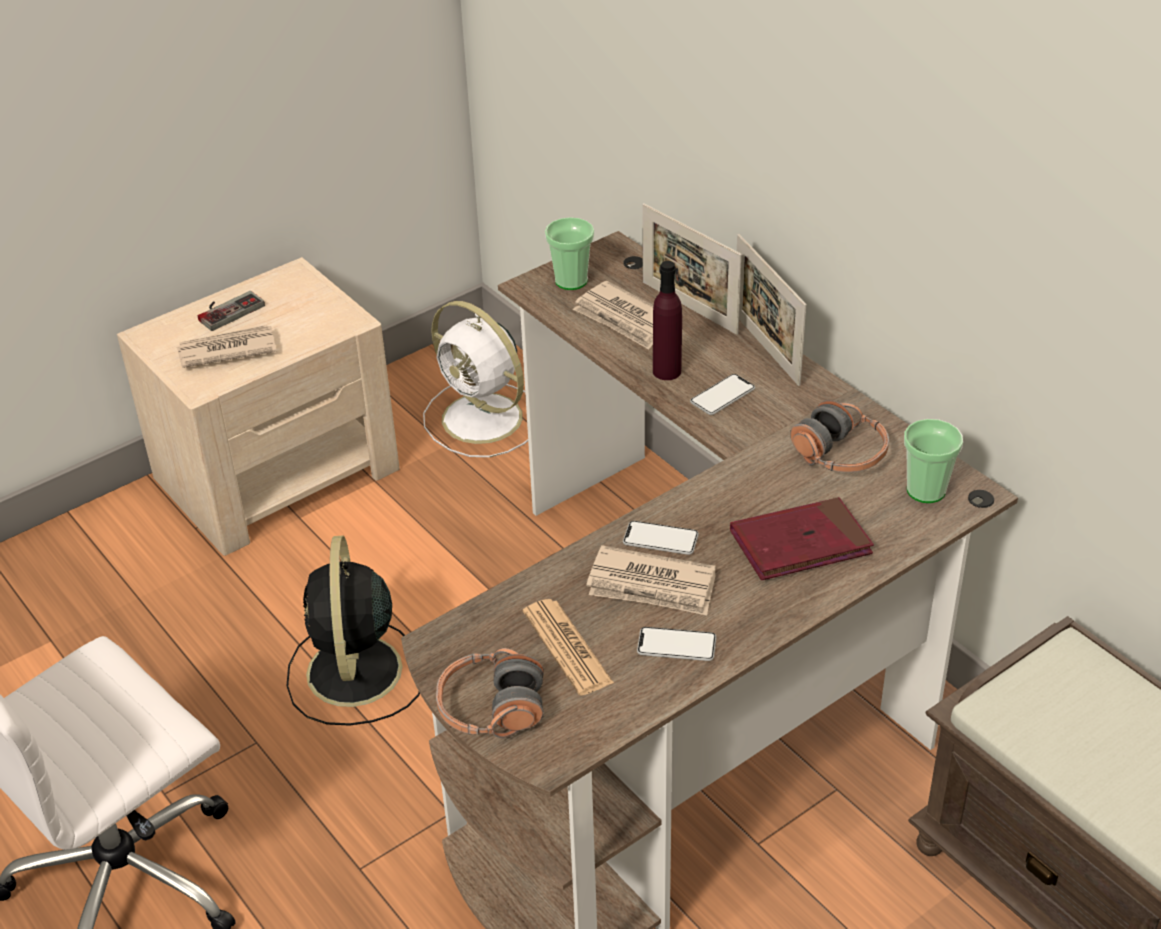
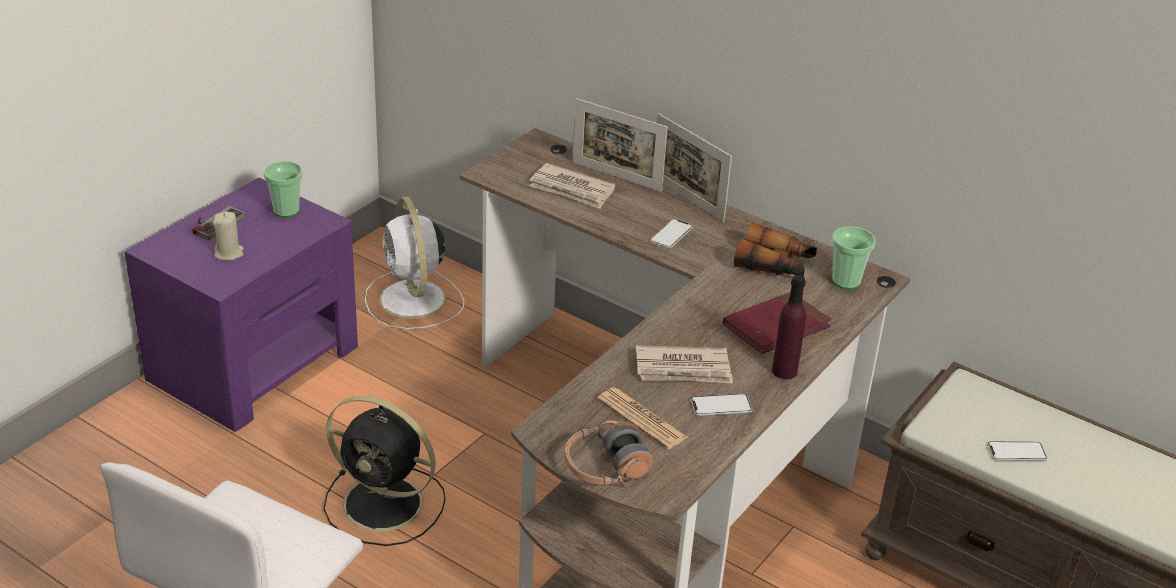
camera: 20 degrees left, 5 degrees down
(226, 350) = (229, 253): newspaper -> beige candle
(278, 473) = (255, 362): beige nightstand -> purple nightstand
(354, 674) = (386, 505): black fan -> black fan turned 45 degrees counterclockwise
(485, 420) = (413, 301): white fan -> white fan turned 45 degrees clockwise
(571, 281) = (516, 166): cup -> cup (286, 210)
(660, 539) = (674, 337): phone -> phone (1016, 452)
(667, 371) = (621, 222): purple bottle -> purple bottle (784, 371)
(840, 454) = (775, 264): headphones -> binoculars

